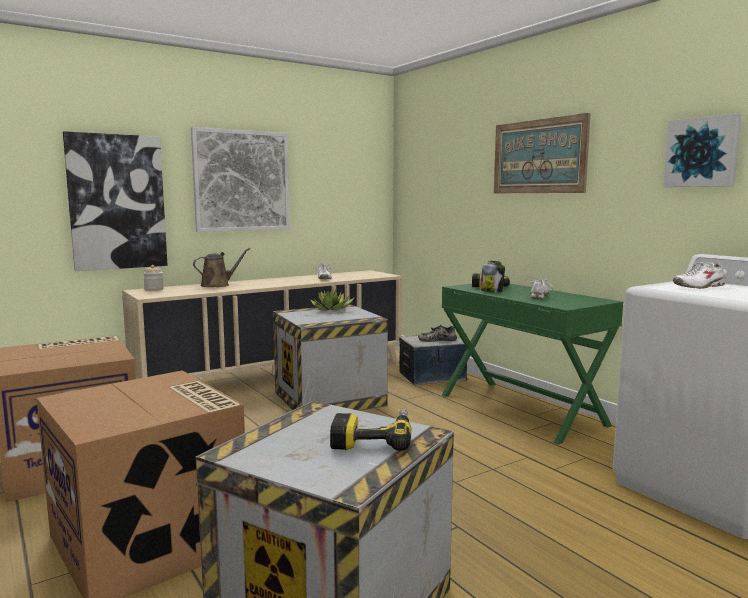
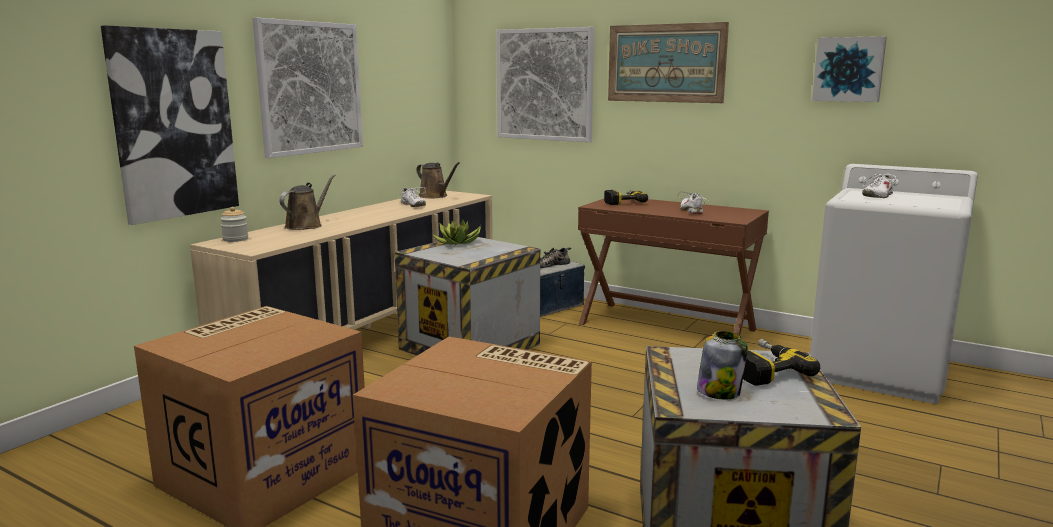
camera: 25 degrees left, 5 degrees up
(355, 273) = (435, 196): none -> brown watering can
(450, 181) = (544, 84): none -> picture
(491, 291) = (638, 208): jar -> jar (719, 391)
(521, 409) = (667, 326): green desk -> brown desk

